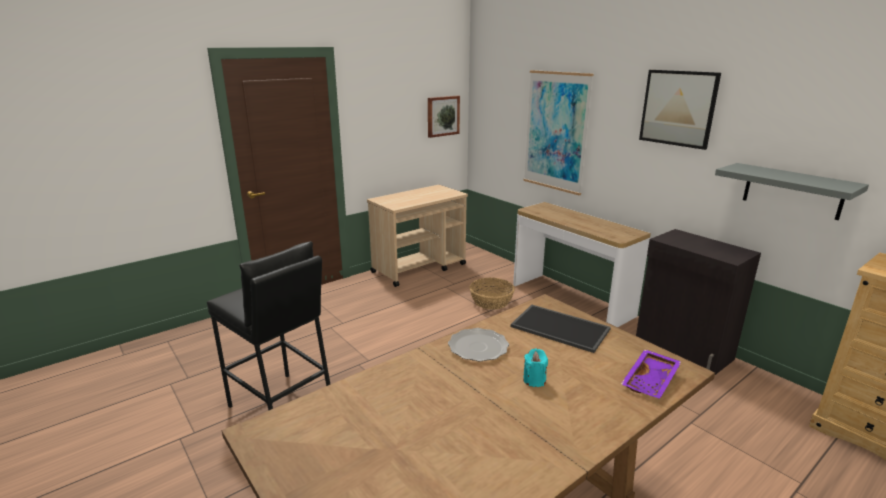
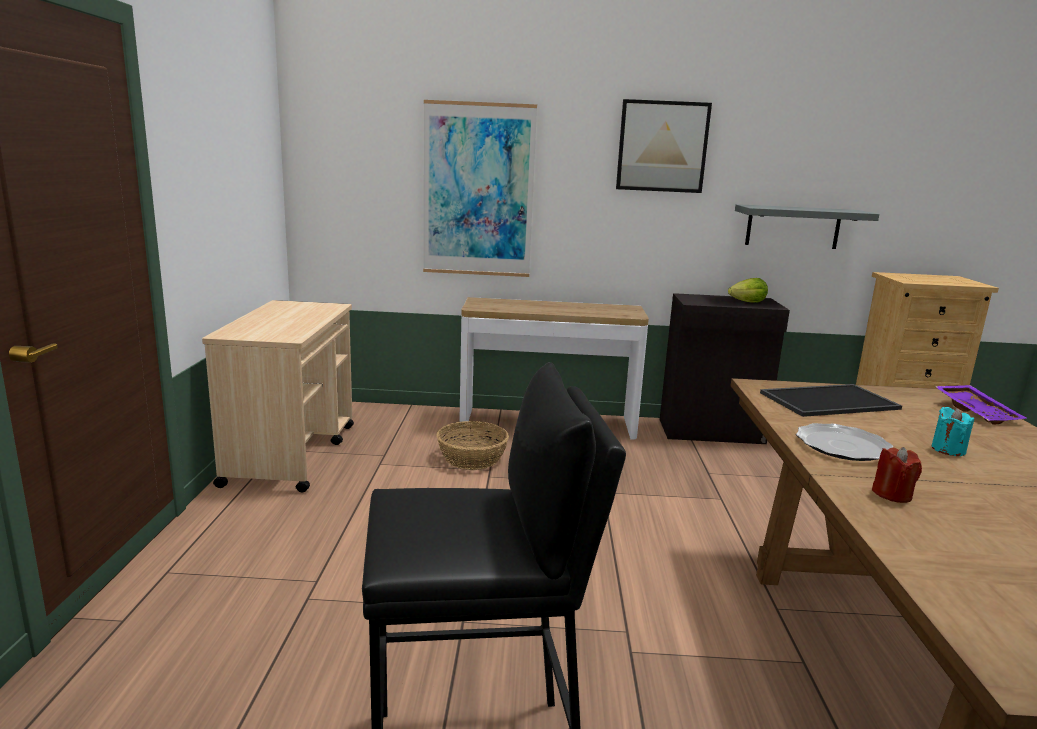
camera: 50 degrees left, 5 degrees down
(422, 373) = (892, 494): none -> red candle
(442, 116) = (262, 176): picture -> none
(717, 250) = (748, 302): none -> lettuce

